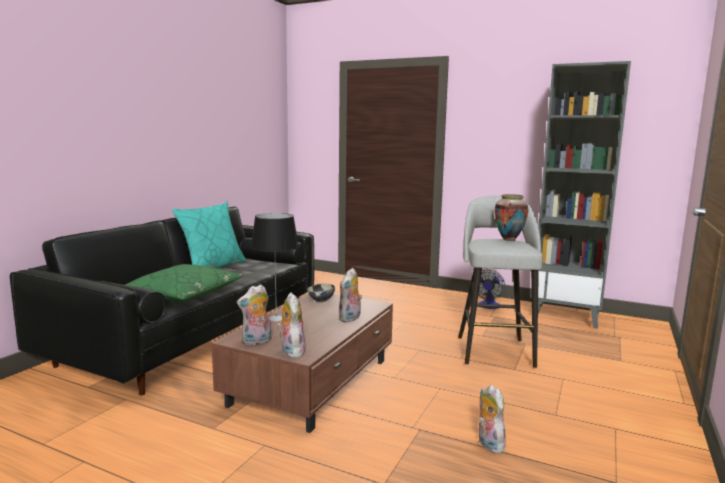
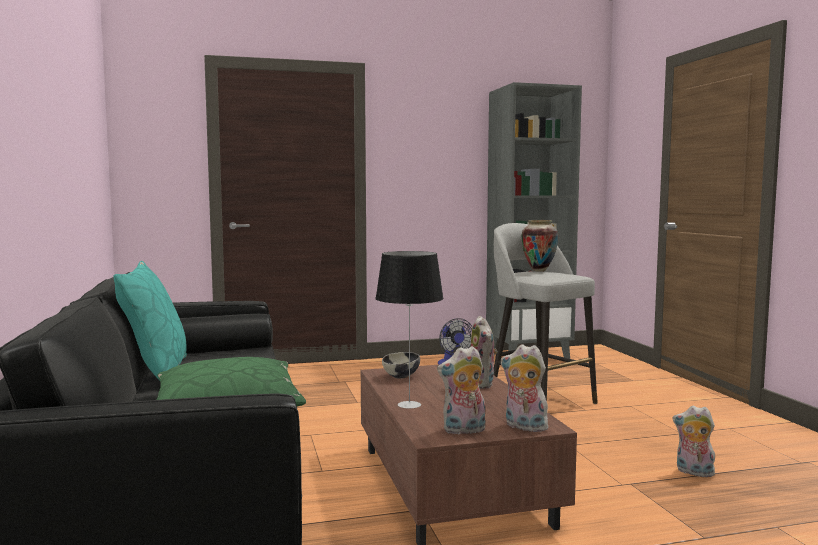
camera: 40 degrees left, 5 degrees down
(257, 342) = (463, 430): plush toy -> plush toy turned 60 degrees clockwise

